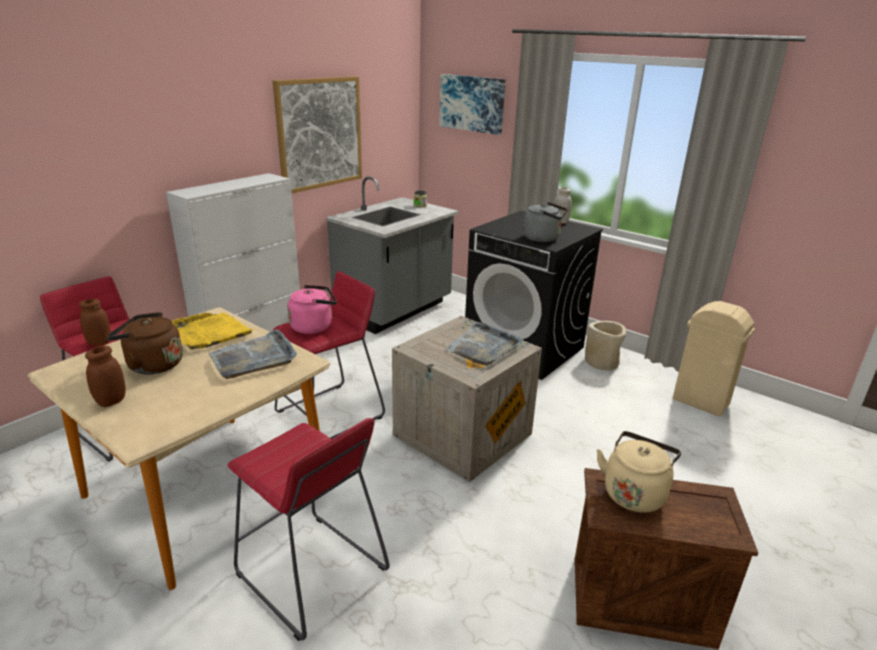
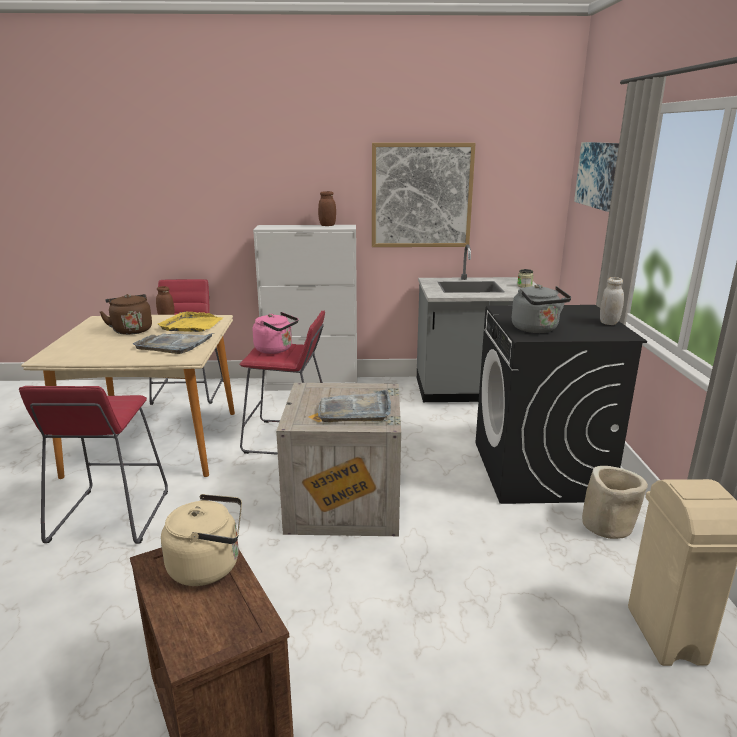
camera: 50 degrees right, 5 degrees down
(111, 401) = (79, 338): brown jar -> brown jar (327, 225)

